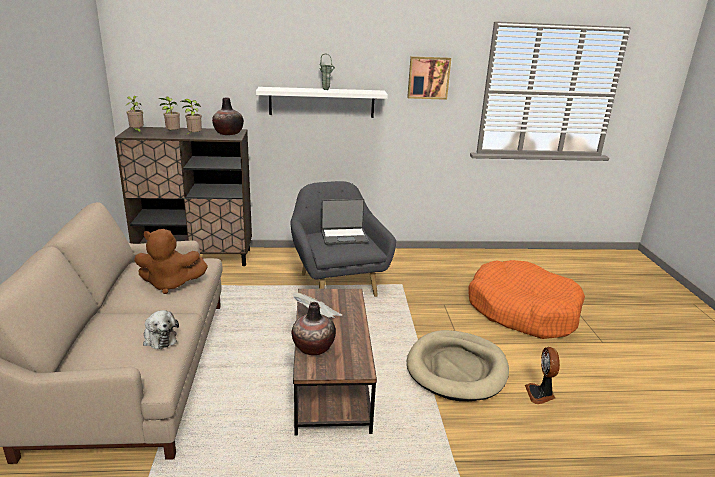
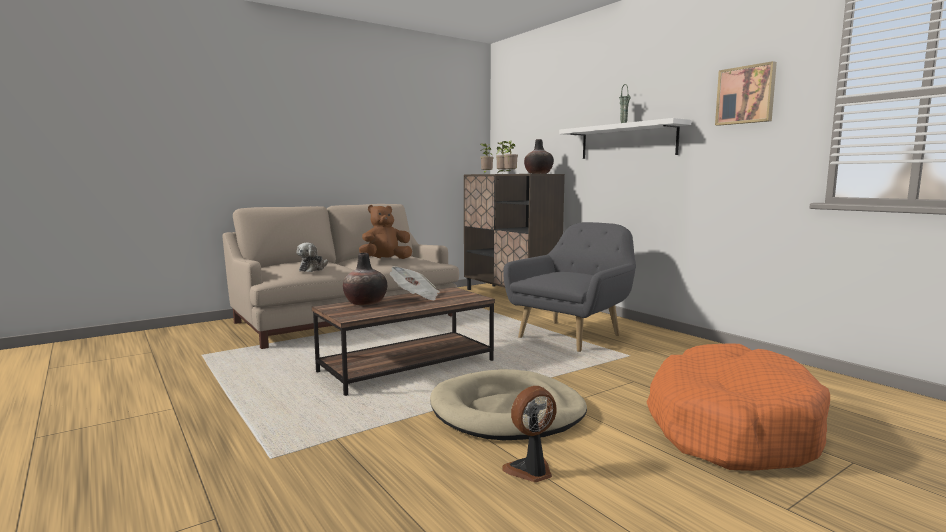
camera: 60 degrees right, 15 degrees down
(170, 284) = (385, 260): brown plush toy -> brown plush toy turned 90 degrees clockwise
(344, 237) = (572, 274): laptop -> none

